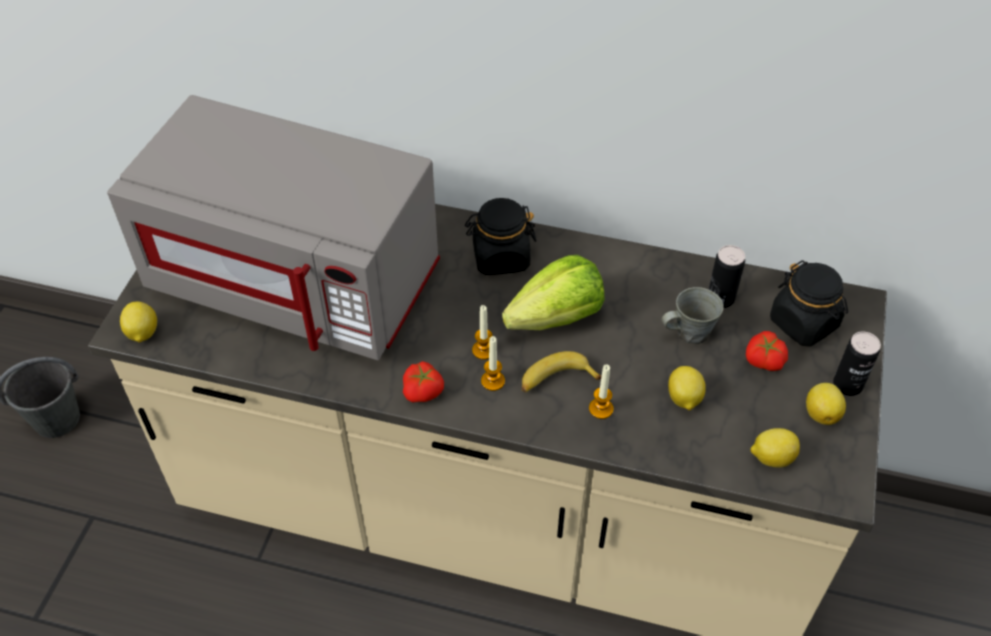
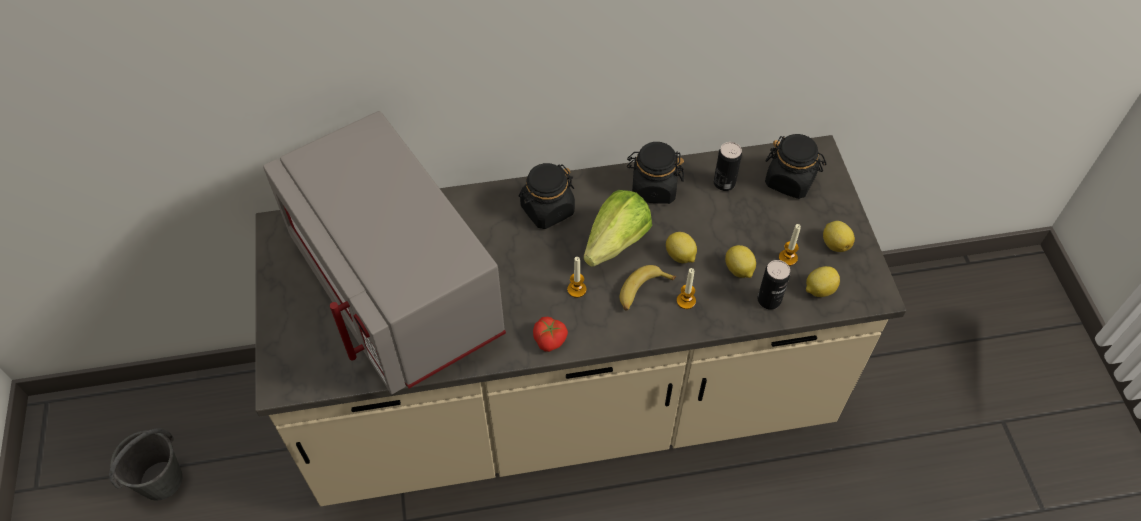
camera: 25 degrees left, 5 degrees up
(142, 333) = (296, 382): lemon -> lemon (680, 256)
(297, 281) = (398, 289): grey microwave -> grey microwave turned 60 degrees clockwise
(493, 381) = (597, 311): candle -> candle (788, 258)
(633, 275) = (653, 188): none -> black jar
(689, 332) = (716, 218): grey mug -> none
(763, 360) = (777, 219): tomato -> none
(847, 385) = (841, 216): can -> can (769, 300)

